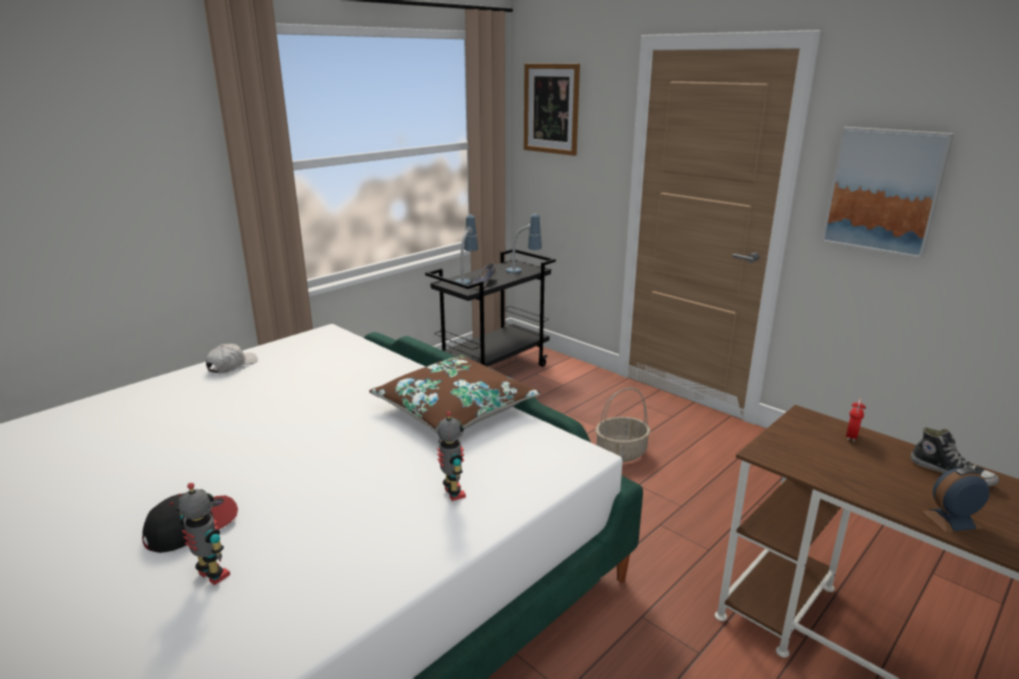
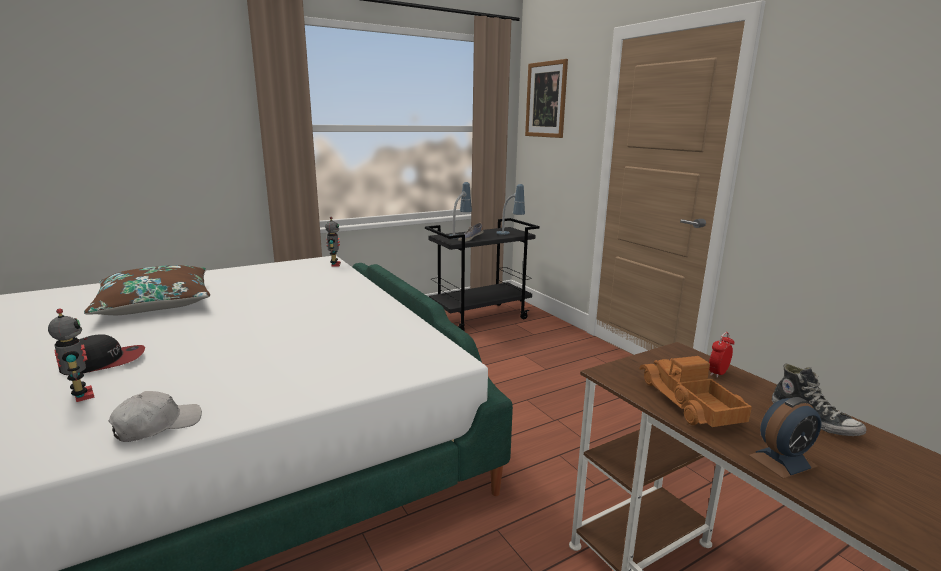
camera: 15 degrees right, 5 degrees down
(232, 365) = (239, 272): white cap -> white cap (157, 426)
(452, 493) = (315, 370): toy robot -> toy robot (334, 264)
(454, 409) = (374, 316): brown pillow -> brown pillow (155, 303)
(621, 453) = (555, 391): basket -> none
(848, 474) = (688, 403): none -> toy truck
(884, 191) = (823, 152): picture -> none
(951, 520) = (782, 461): alarm clock -> alarm clock turned 150 degrees clockwise

